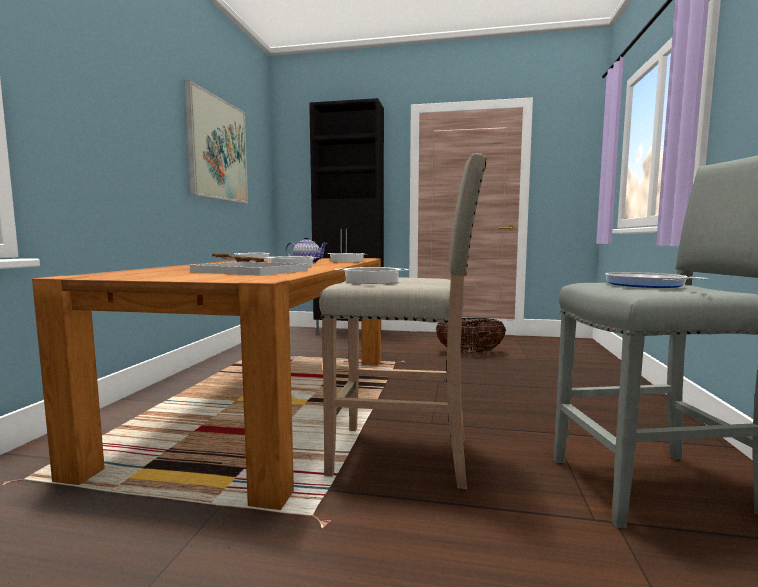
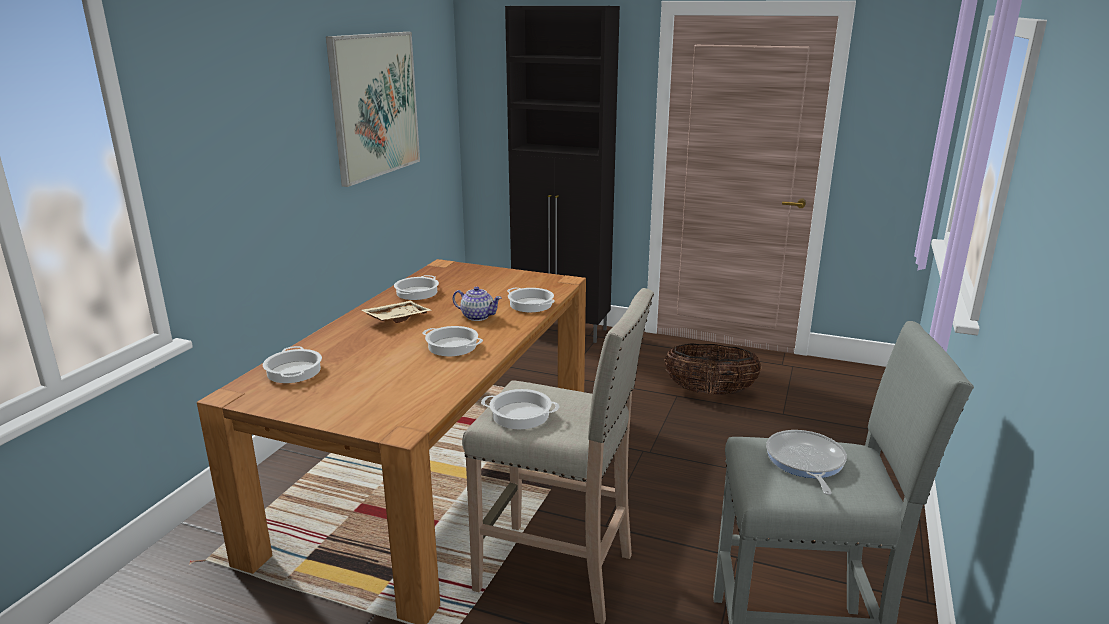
camera: 10 degrees right, 15 degrees up
(144, 272) = (294, 371): none -> cooking pot
(252, 271) = (403, 376): white tray -> none

